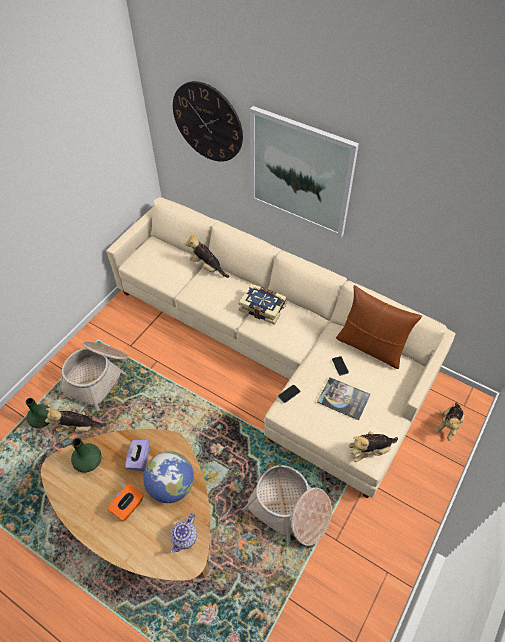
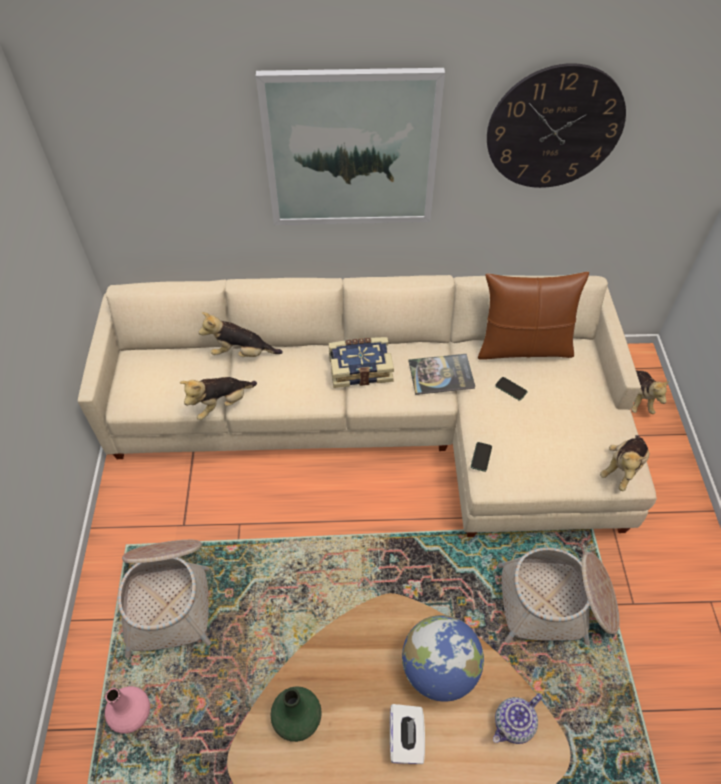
camera: 35 degrees left, 0 degrees up
(42, 420) = (131, 713): green vase -> pink vase
(78, 427) = (198, 686): plush toy -> plush toy (222, 404)
(128, 506) = (406, 738): orange tissue box -> white tissue box
(139, 459) = (365, 664): purple tissue box -> none
(185, 538) = (513, 725): teapot -> teapot turned 60 degrees clockwise
(207, 122) = (174, 128): wall clock -> wall clock (554, 128)
(343, 399) = (547, 425): book -> book (441, 375)

